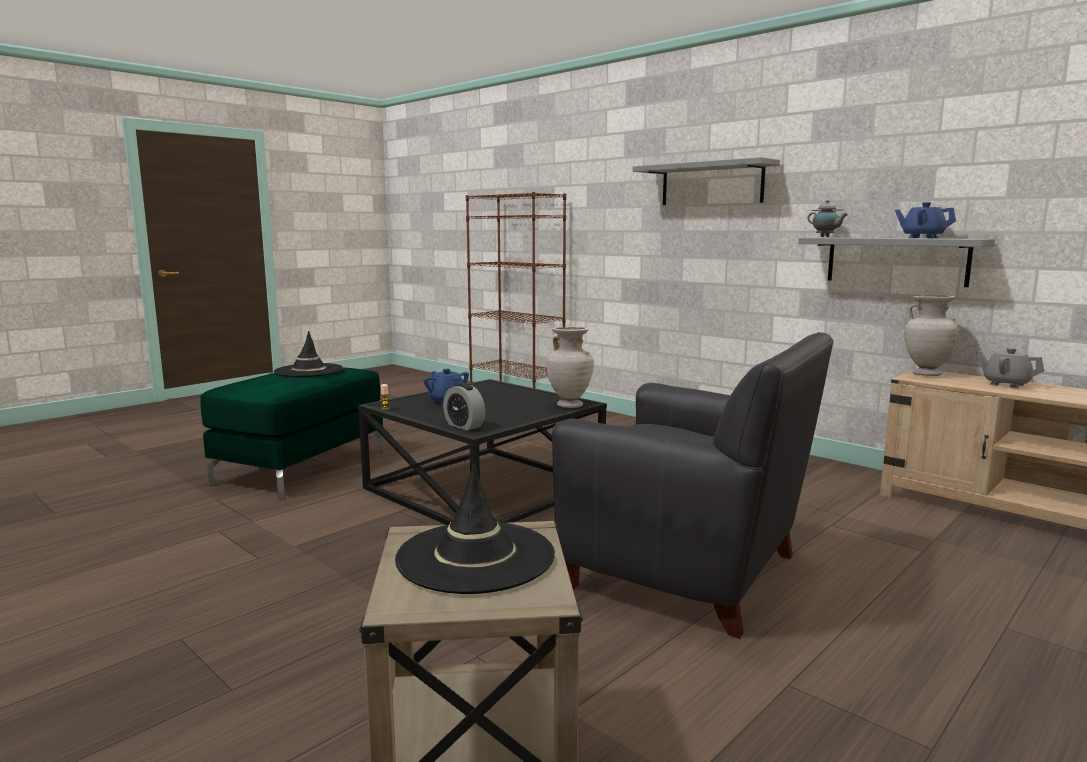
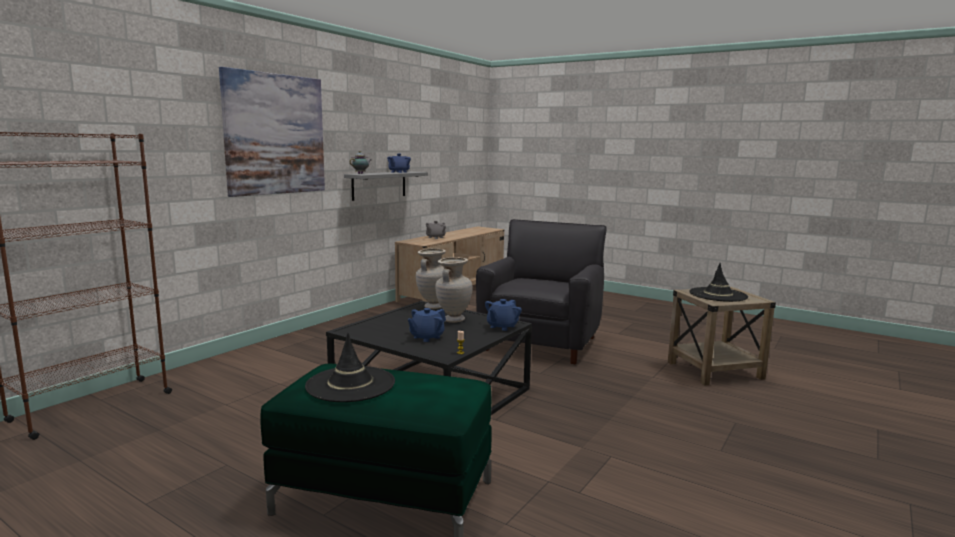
camera: 100 degrees left, 0 degrees up
(464, 426) = (502, 326): alarm clock -> blue teapot
(711, 184) = (275, 134): grey shelf -> picture
(926, 374) = (413, 242): beige vase -> beige vase (453, 320)

